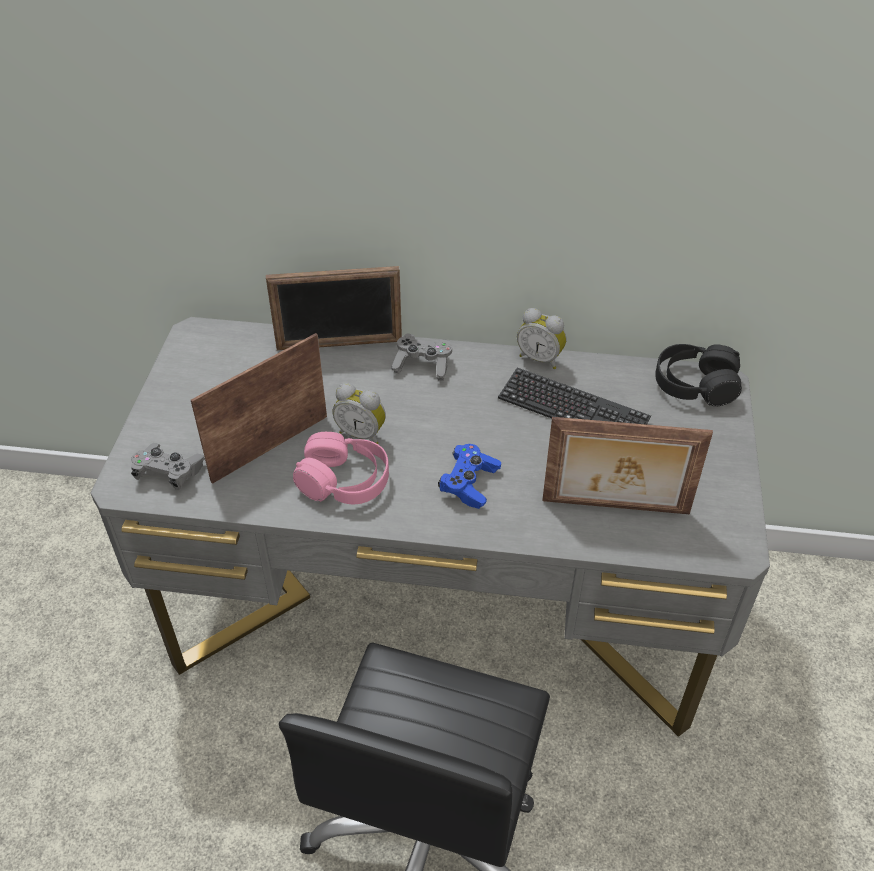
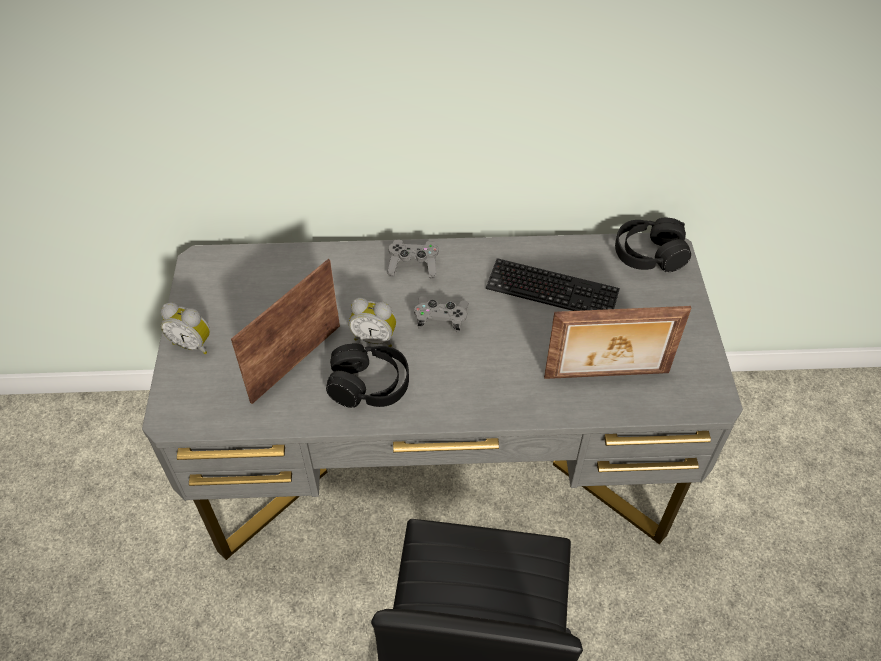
camera: 10 degrees left, 5 degrees up
(169, 473) = (210, 399): grey game controller -> grey game controller (441, 320)
(339, 344) = (335, 255): picture frame -> none
(344, 481) = (369, 384): pink headphones -> black headphones
(469, 483) = (478, 371): blue game controller -> none
(540, 358) = (514, 246): alarm clock -> alarm clock (193, 343)

